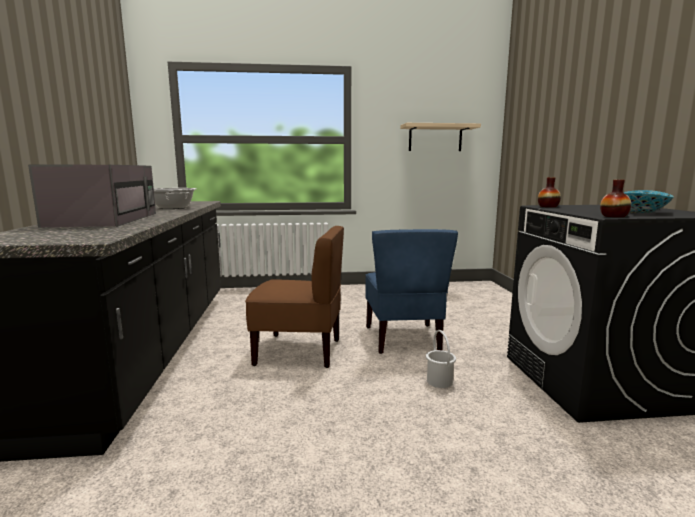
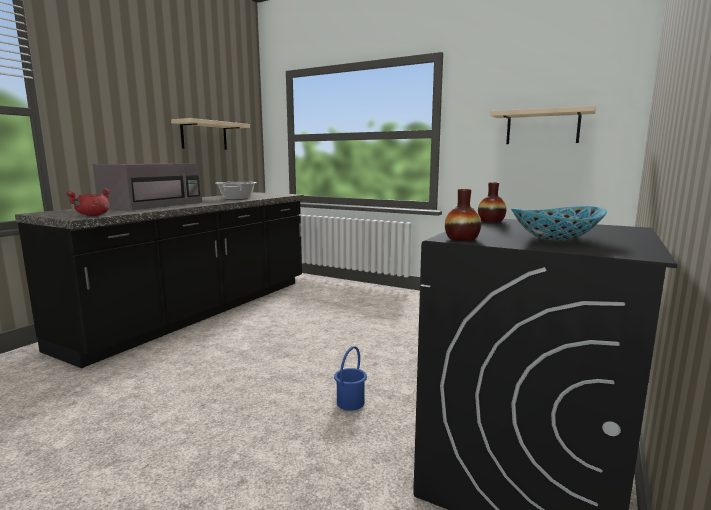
camera: 35 degrees right, 0 degrees up
(91, 131) = (204, 135): none -> beige shelf
(102, 236) = (93, 215): none -> red cooking pot
(299, 351) = (285, 340): brown chair -> none
(403, 339) = (389, 355): blue chair -> none
(439, 381) = (351, 403): white bucket -> blue bucket

